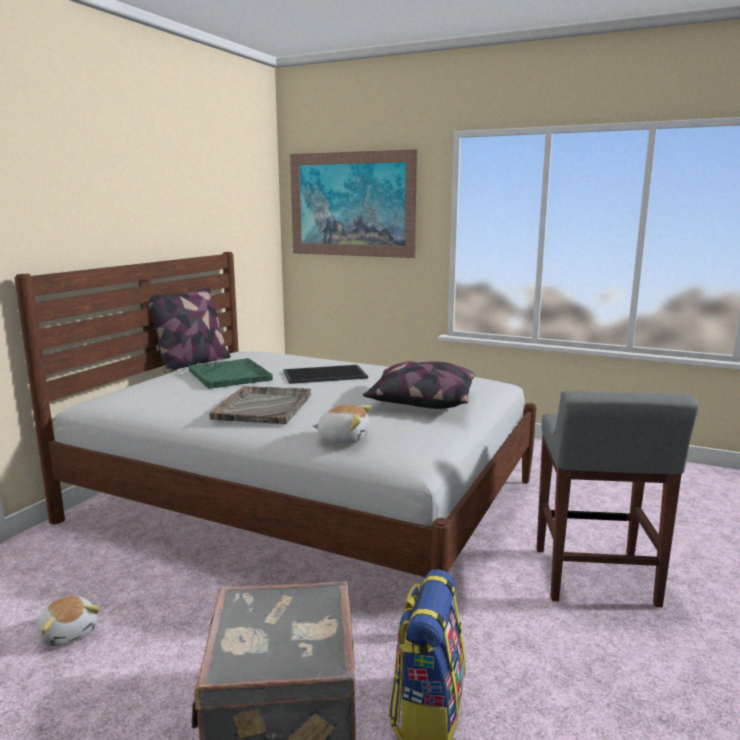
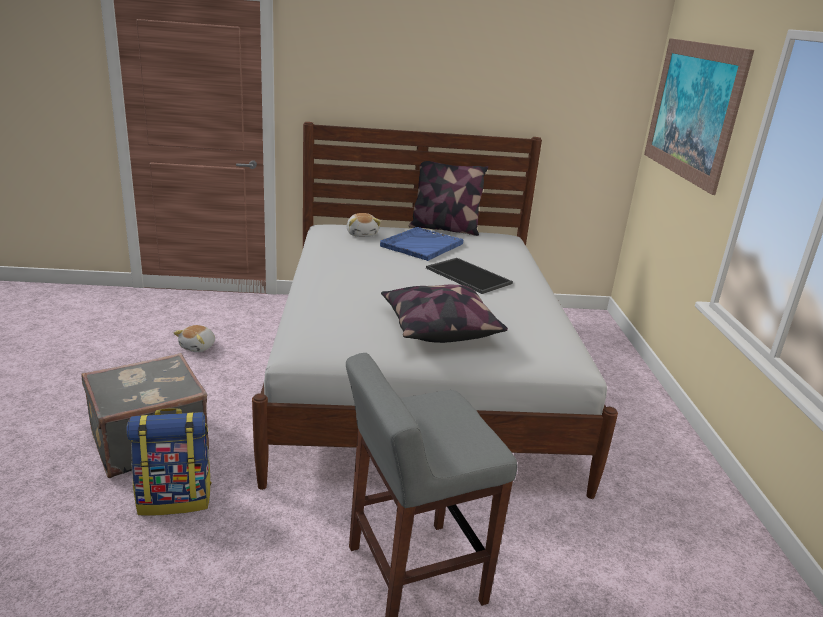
camera: 60 degrees right, 10 degrees up
(229, 375) = (421, 245): green tray -> blue tray
(264, 406) = (357, 271): grey tray -> none
(343, 438) = (316, 312): plush toy -> plush toy (362, 234)

